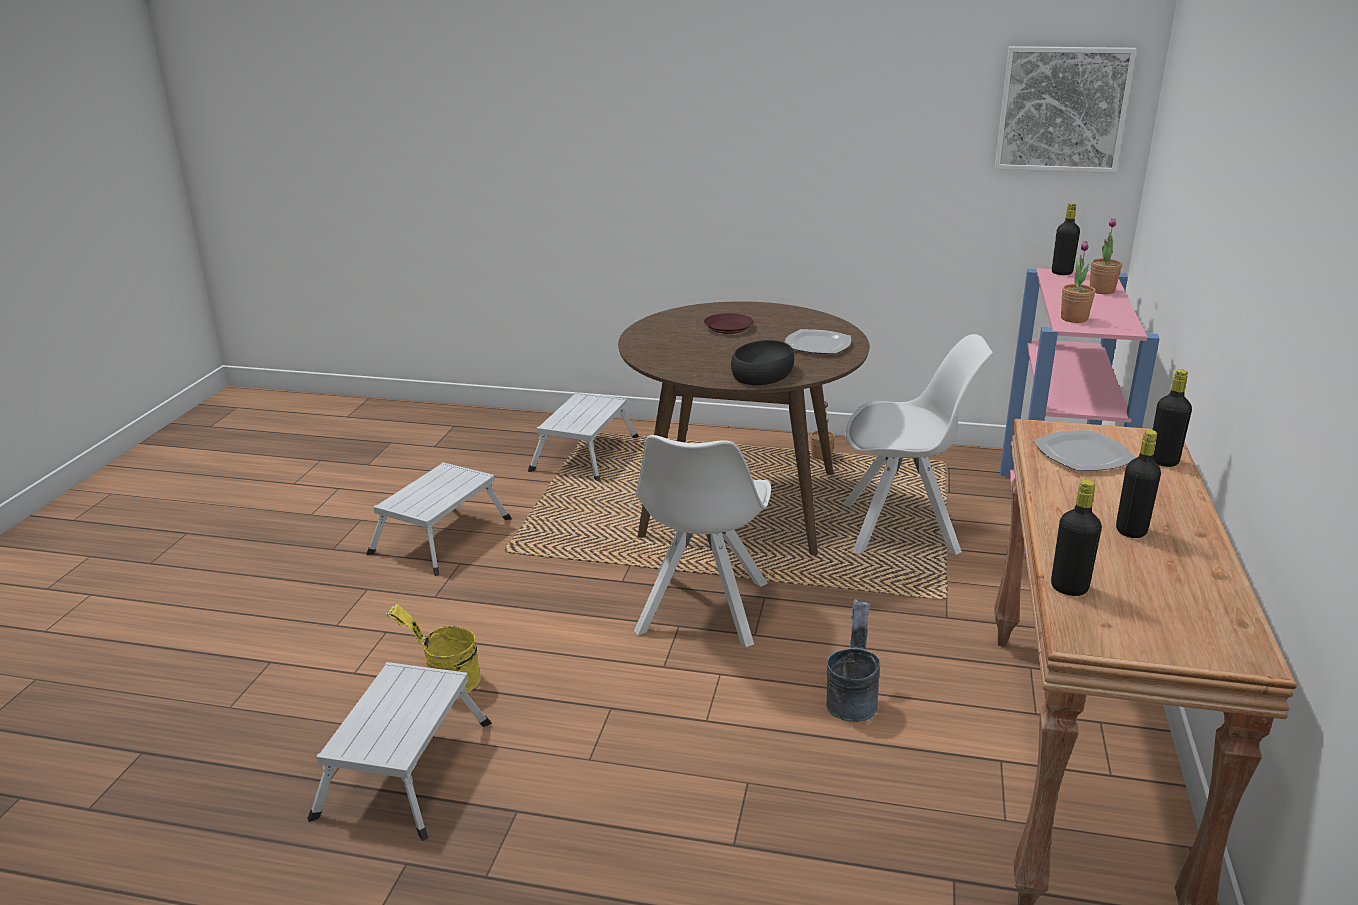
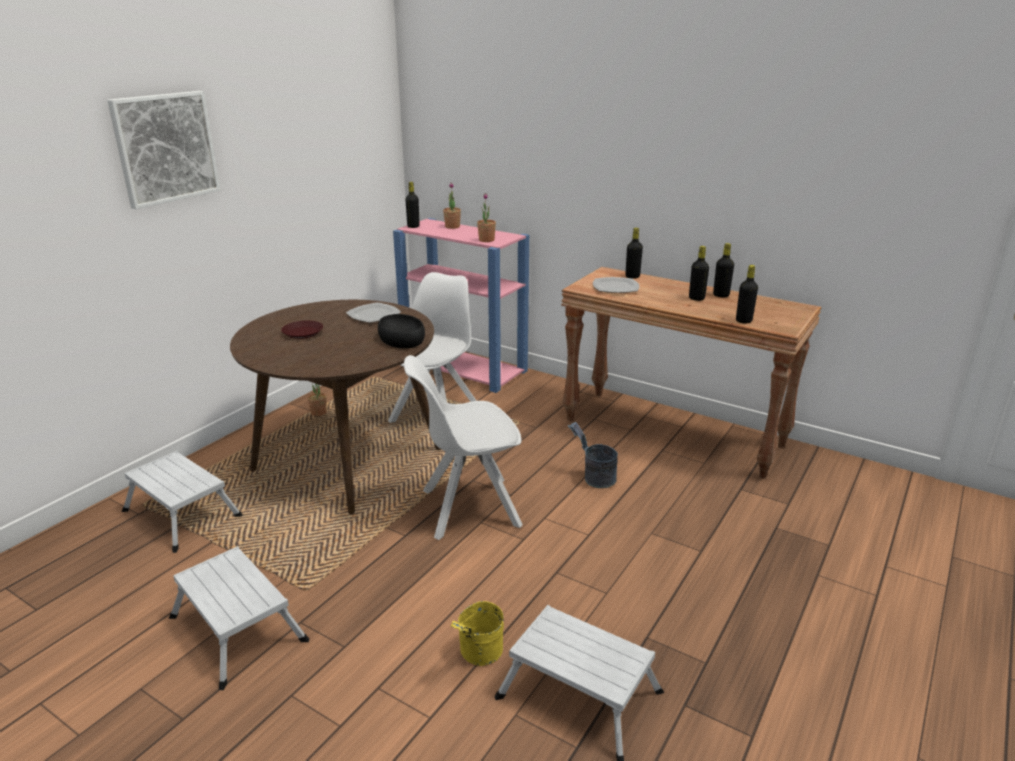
camera: 70 degrees left, 0 degrees up
(701, 609) = (468, 508): white chair -> white chair turned 135 degrees clockwise
(1062, 109) = (365, 127): picture -> picture (165, 148)
(1187, 554) = (721, 295): none -> black bottle

